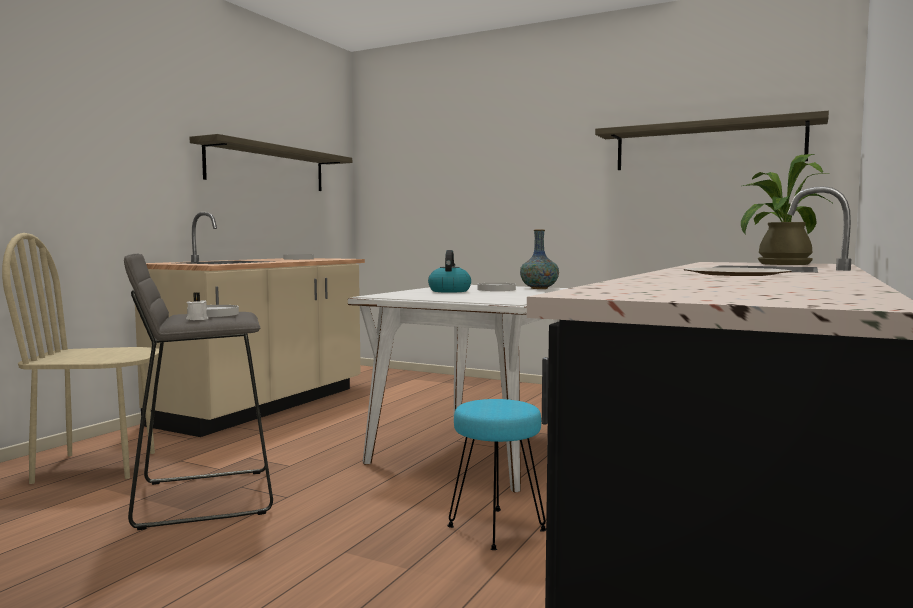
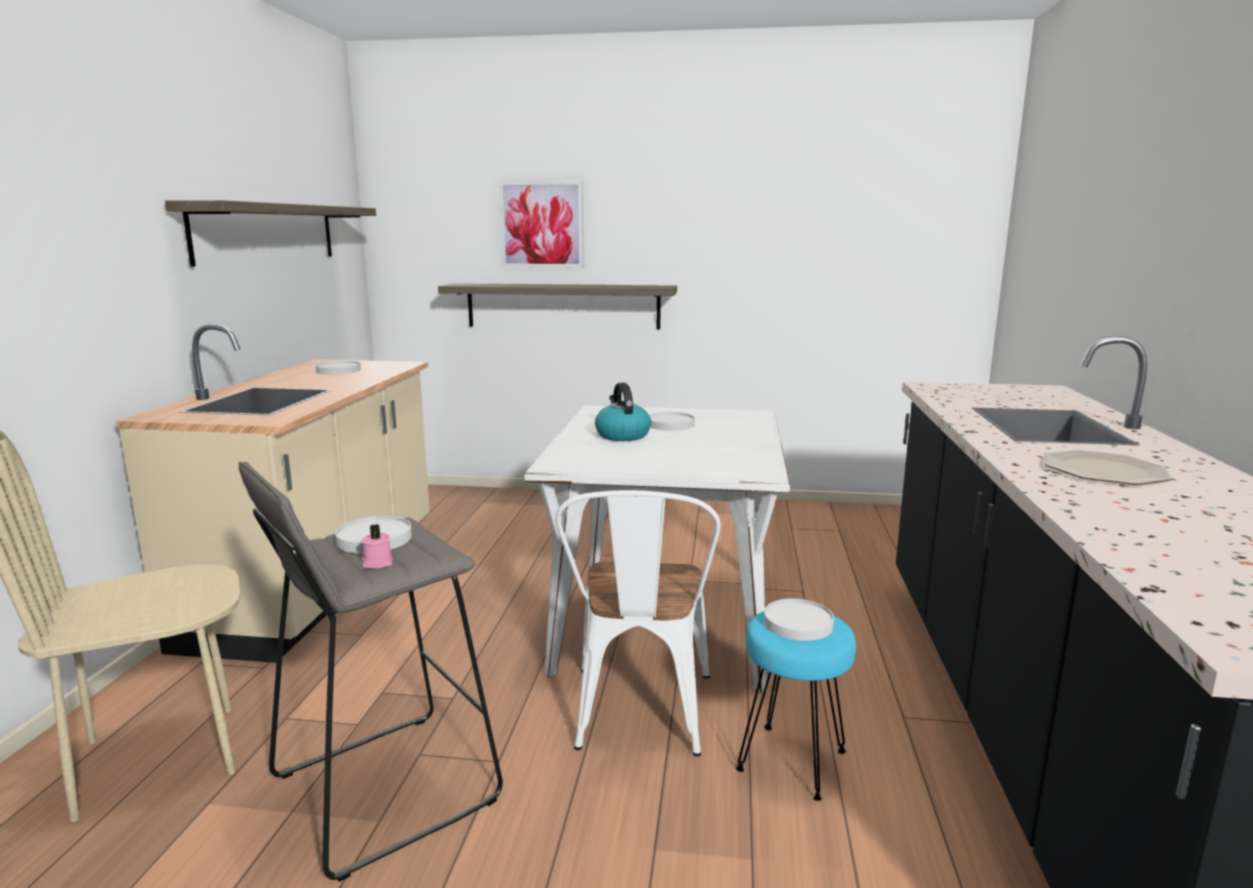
camera: 20 degrees left, 10 degrees up
(197, 319) = (377, 562): white candle -> pink candle
(406, 492) = (640, 718): none -> white chair
(469, 167) = (542, 225): none -> picture
(496, 404) = (797, 623): none -> white plate
(539, 288) = (713, 416): vase -> none
(707, 146) = (847, 214): shelf -> shelf (563, 306)
(778, 264) = (1011, 395): potted plant -> none

